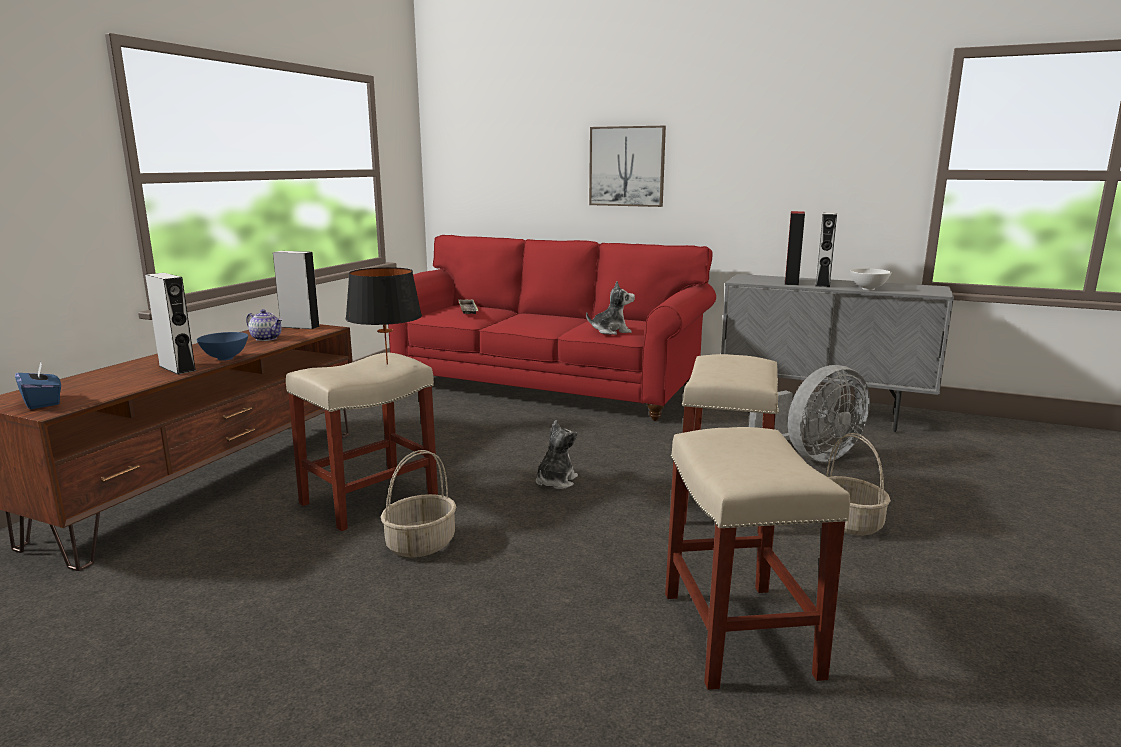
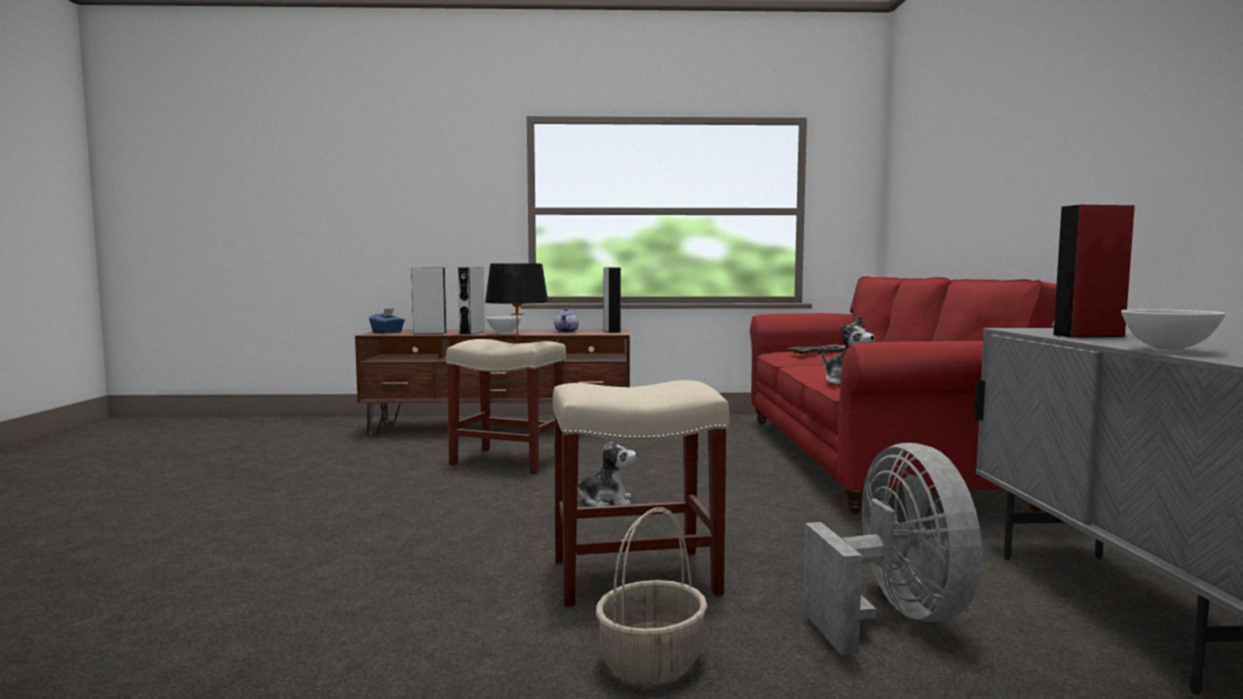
camera: 65 degrees right, 10 degrees down
(226, 358) = (504, 333): blue bowl -> white bowl
(421, 544) = (442, 485): basket -> none
(627, 166) = (1016, 174): picture -> none
(741, 635) = (318, 614): beige stool -> none
(811, 456) = (893, 617): grey fan -> grey fan turned 135 degrees counterclockwise
(823, 284) = (1128, 341): grey speaker -> grey speaker (430, 333)

